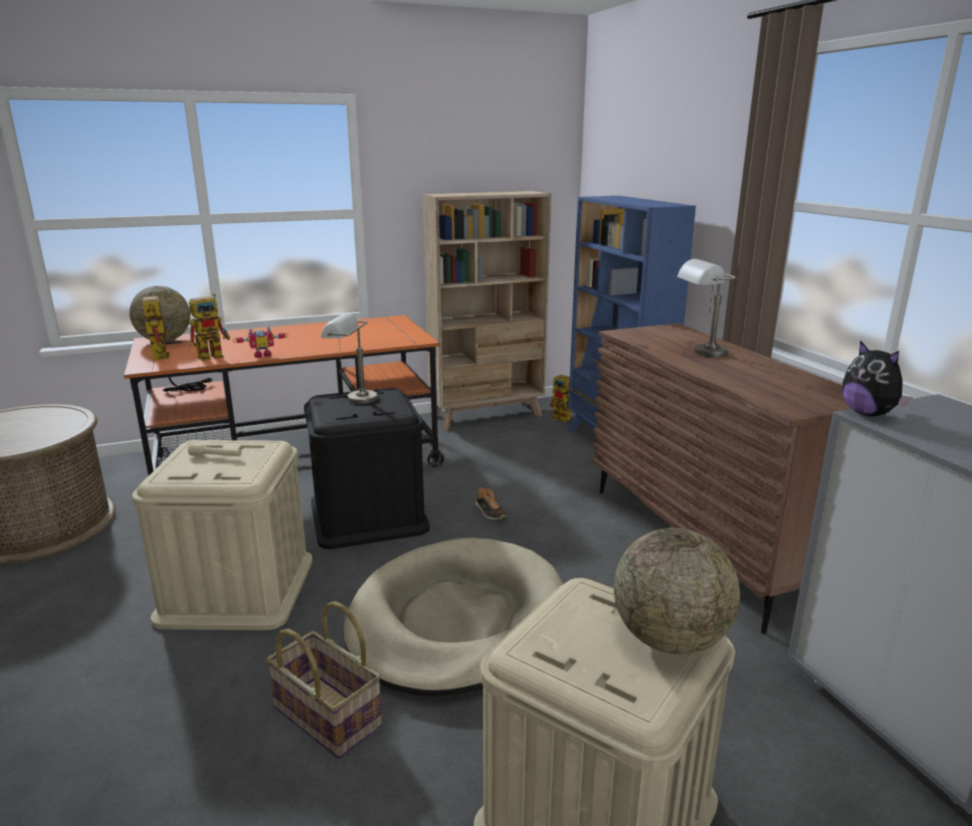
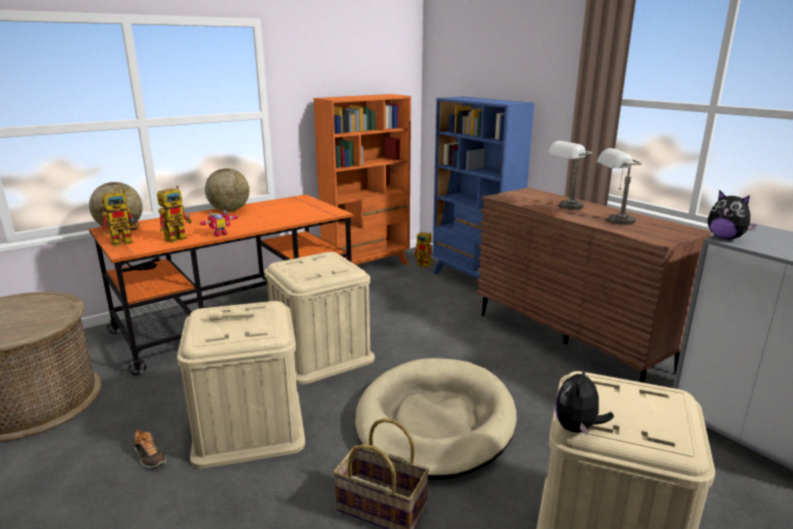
camera: 15 degrees left, 0 degrees up
(158, 355) = (126, 241): toy robot -> toy robot turned 90 degrees clockwise
(352, 398) = (305, 262): grey table lamp -> grey table lamp (613, 221)
(368, 515) = (321, 354): black storage box -> beige storage box
(487, 415) = (367, 268): beige bookcase -> orange bookcase
(490, 512) = (412, 339): shoe -> shoe (149, 457)
(515, 653) = (577, 428): none -> plush toy
(670, 639) = (664, 402): globe -> globe (229, 210)

